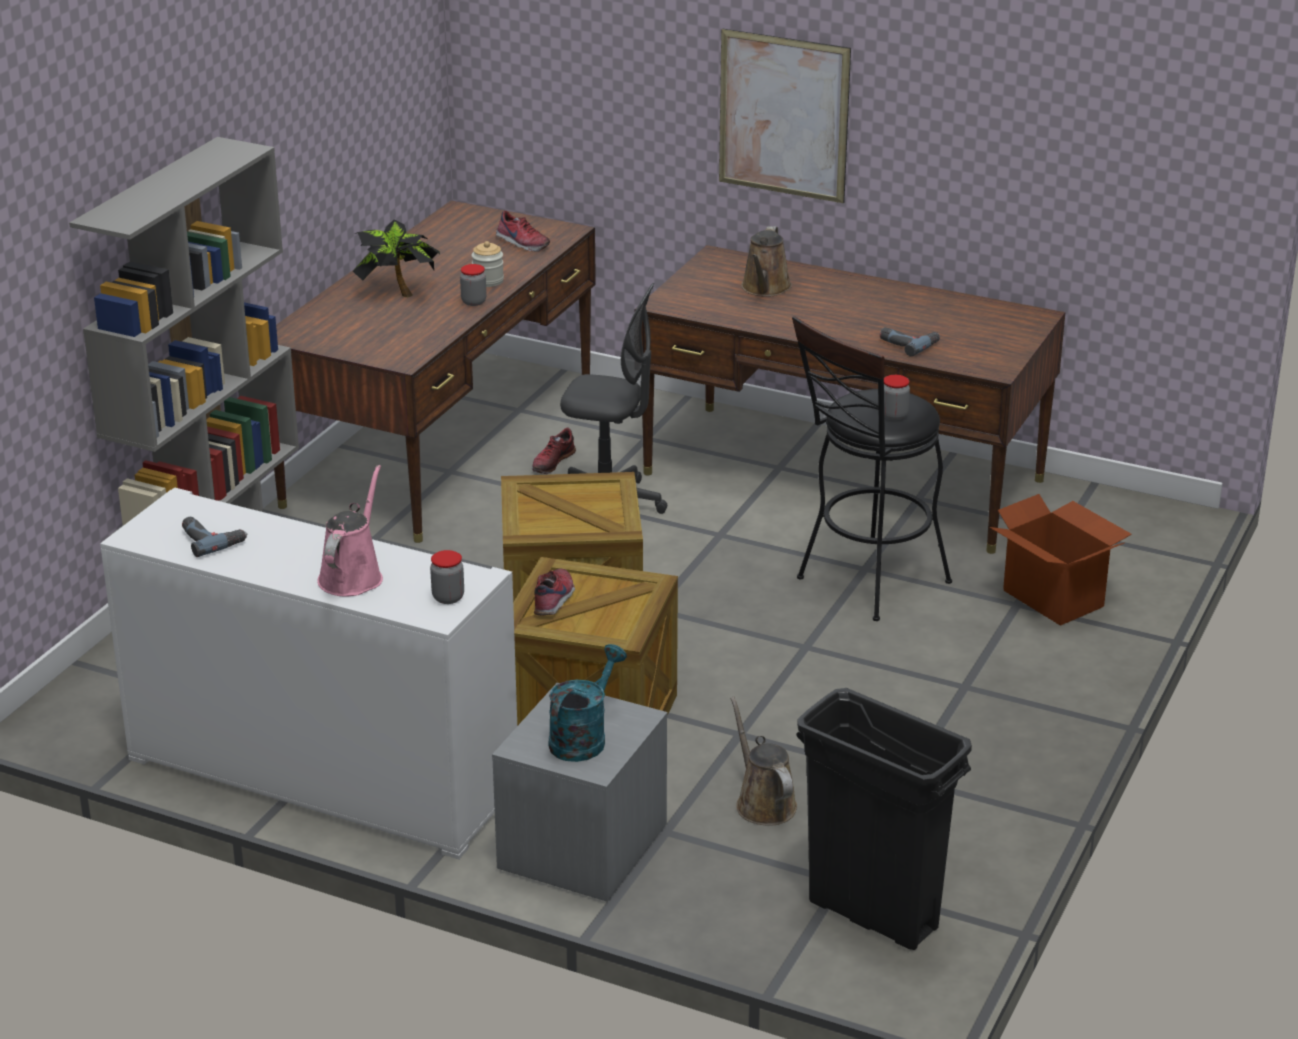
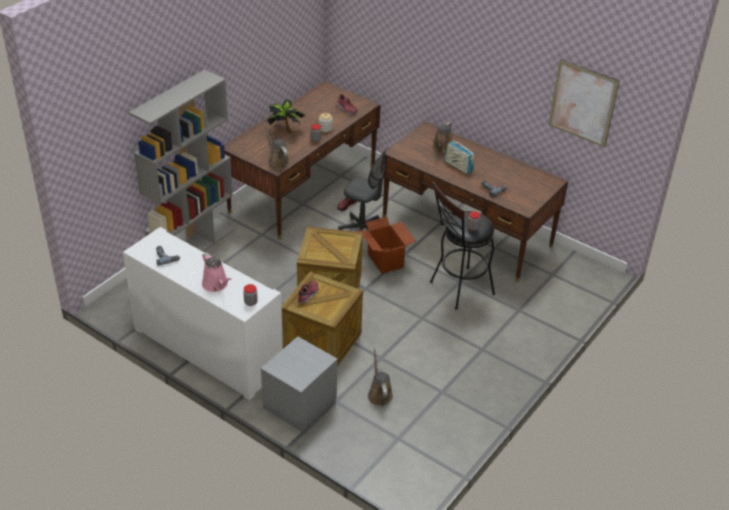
camera: 10 degrees right, 10 degrees up
(353, 576) = (216, 285): pink watering can -> pink watering can turned 120 degrees clockwise
(400, 349) = (277, 161): none -> brown watering can
(583, 738) = (299, 366): turquoise watering can -> none
(783, 116) = (460, 74): picture -> picture (583, 103)
(815, 313) = (458, 166): none -> radio
(874, 915) = (406, 457): black trash can -> none
(1054, 598) = (536, 309): cardboard box -> cardboard box (386, 260)

